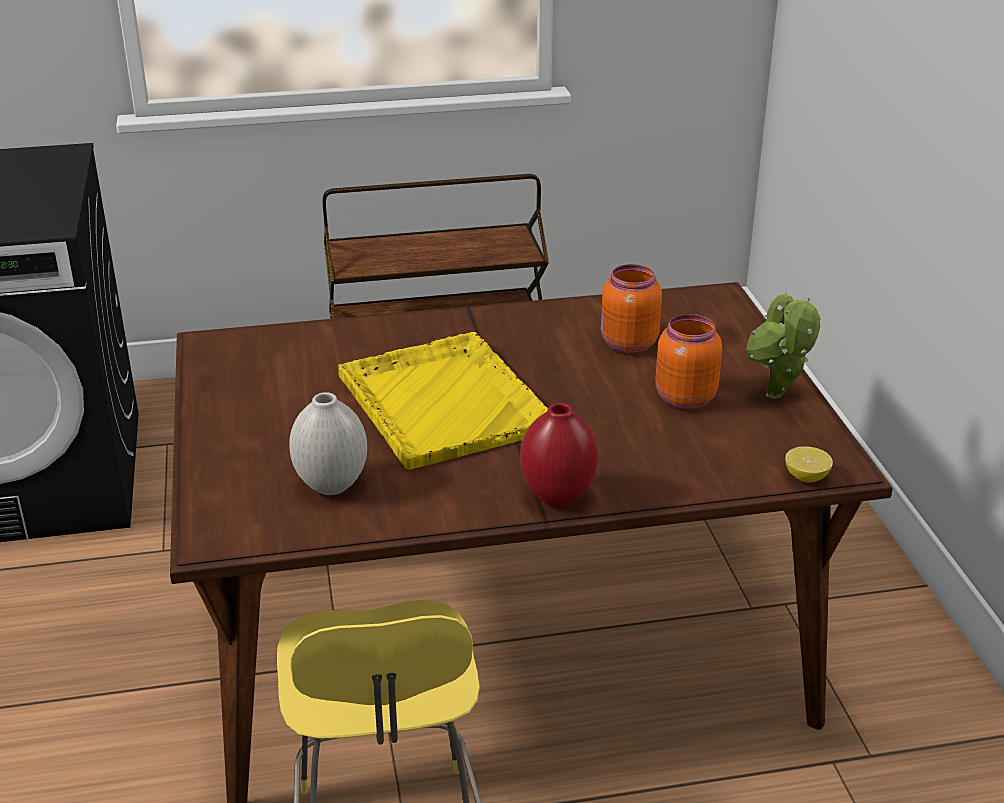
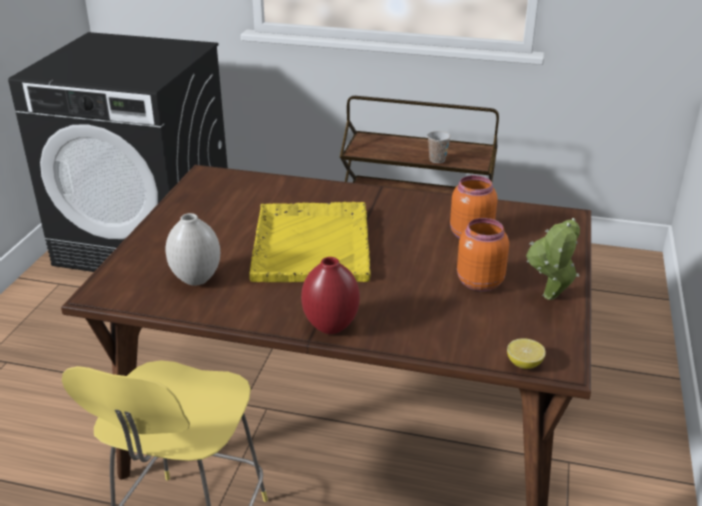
camera: 25 degrees right, 0 degrees up
(468, 258) = (437, 160): none -> cup

